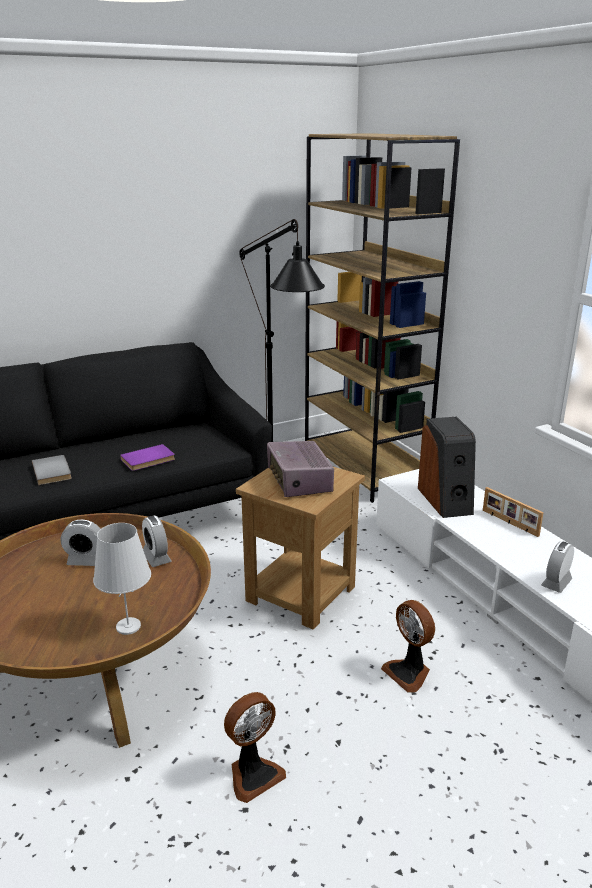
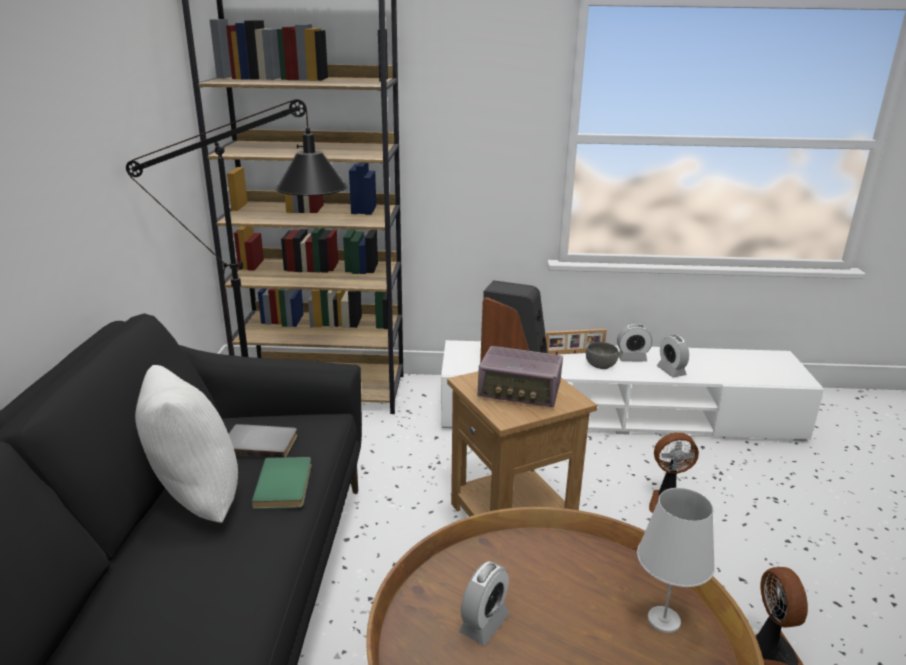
camera: 60 degrees left, 0 degrees up
(53, 471) = (209, 586): grey book -> grey book (260, 443)
(118, 445) = (194, 500): none -> white pillow
(148, 460) = (286, 485): purple book -> green book
(156, 557) = (521, 556): alarm clock -> alarm clock (632, 358)
(505, 541) = (601, 365): none -> grey bowl

